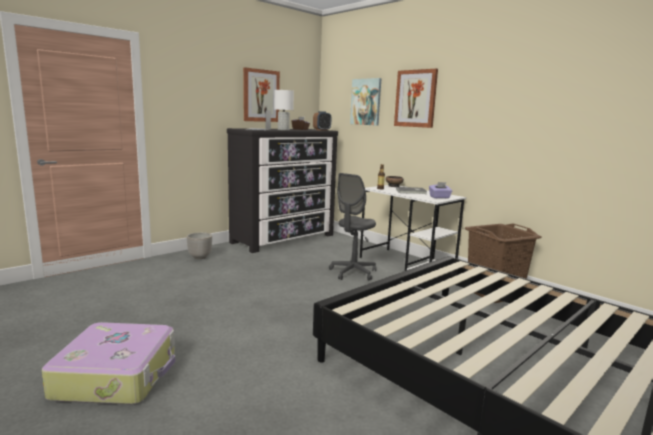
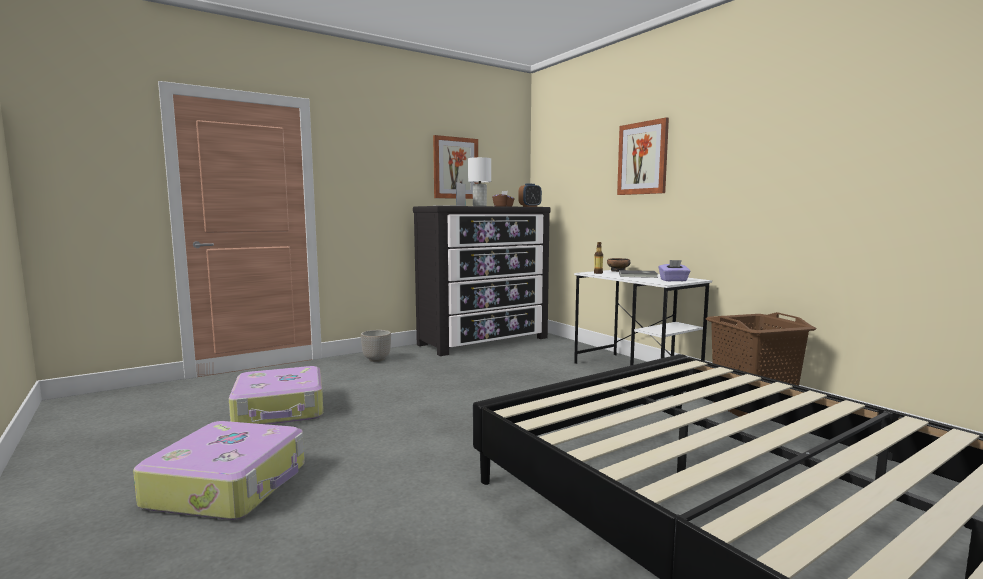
camera: 10 degrees right, 5 degrees down
(134, 306) = (280, 410): none -> suitcase
(353, 272) = (560, 380): grey office chair -> none
(366, 102) = (583, 169): picture -> none

